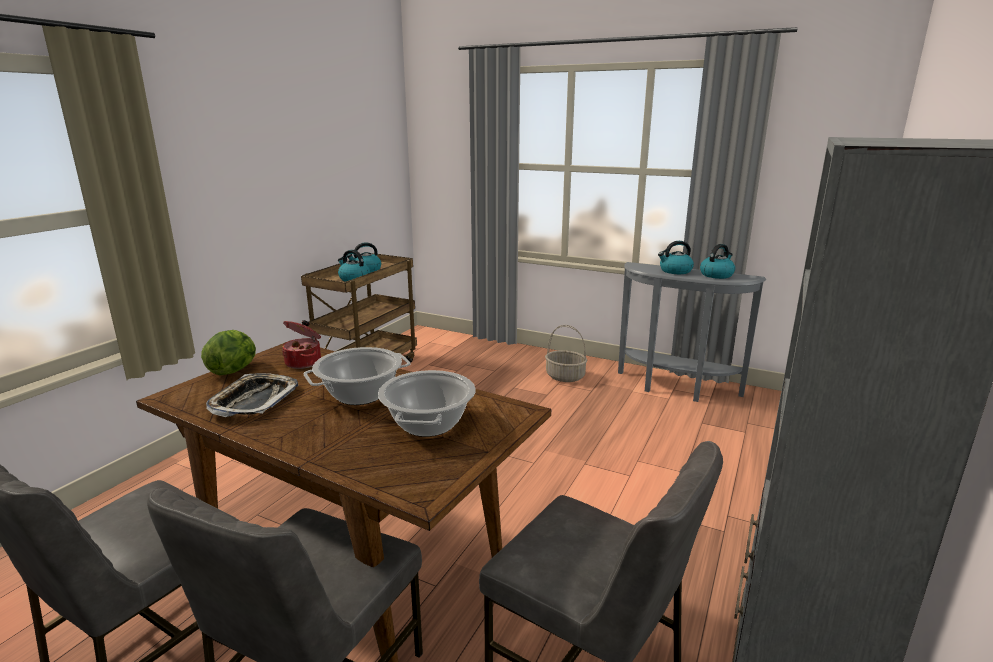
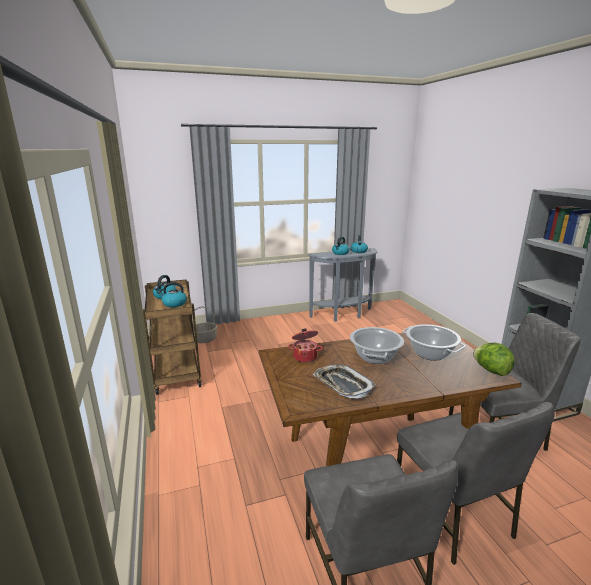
camera: 45 degrees left, 0 degrees up
(234, 370) = (283, 378): lettuce -> lettuce (491, 370)
(565, 376) = (291, 328): basket -> basket (204, 339)

